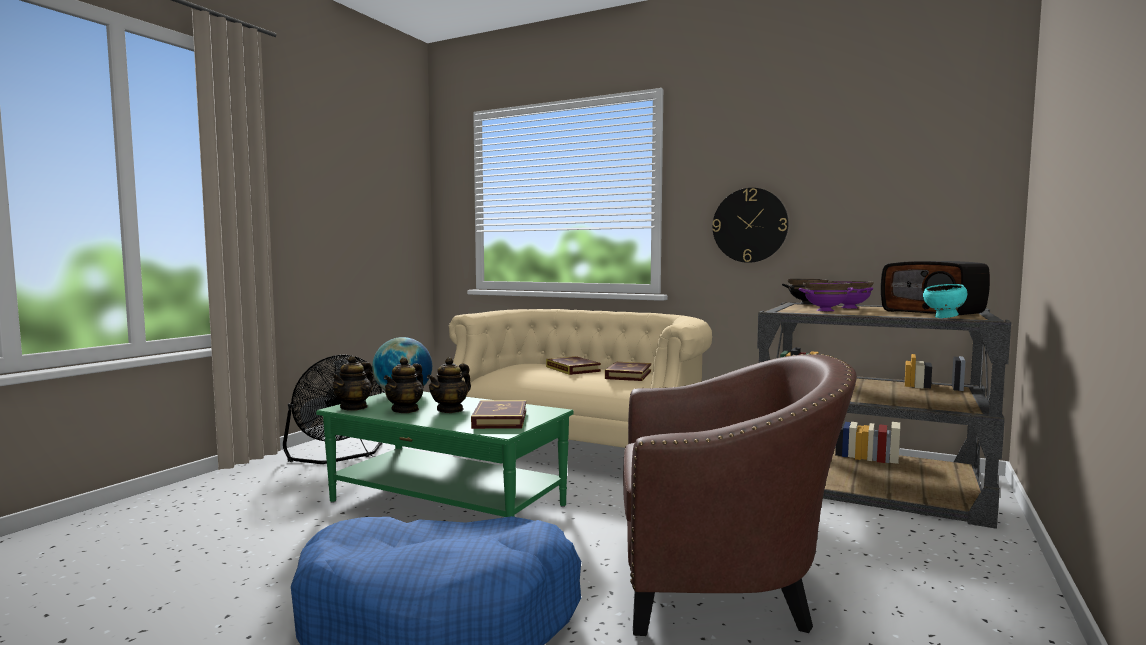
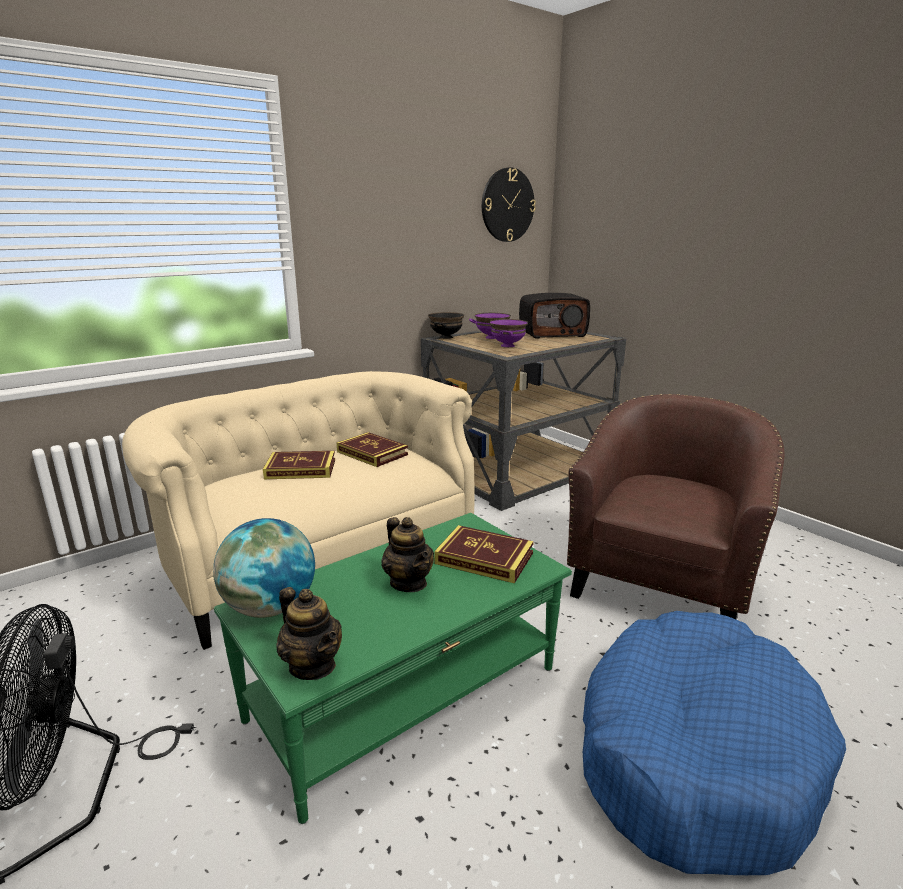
camera: 65 degrees left, 15 degrees up
(405, 410) = (377, 618): teapot -> none
(749, 225) = (386, 263): wall clock -> wall clock (507, 205)
(944, 318) = (595, 341): turquoise bowl -> none

